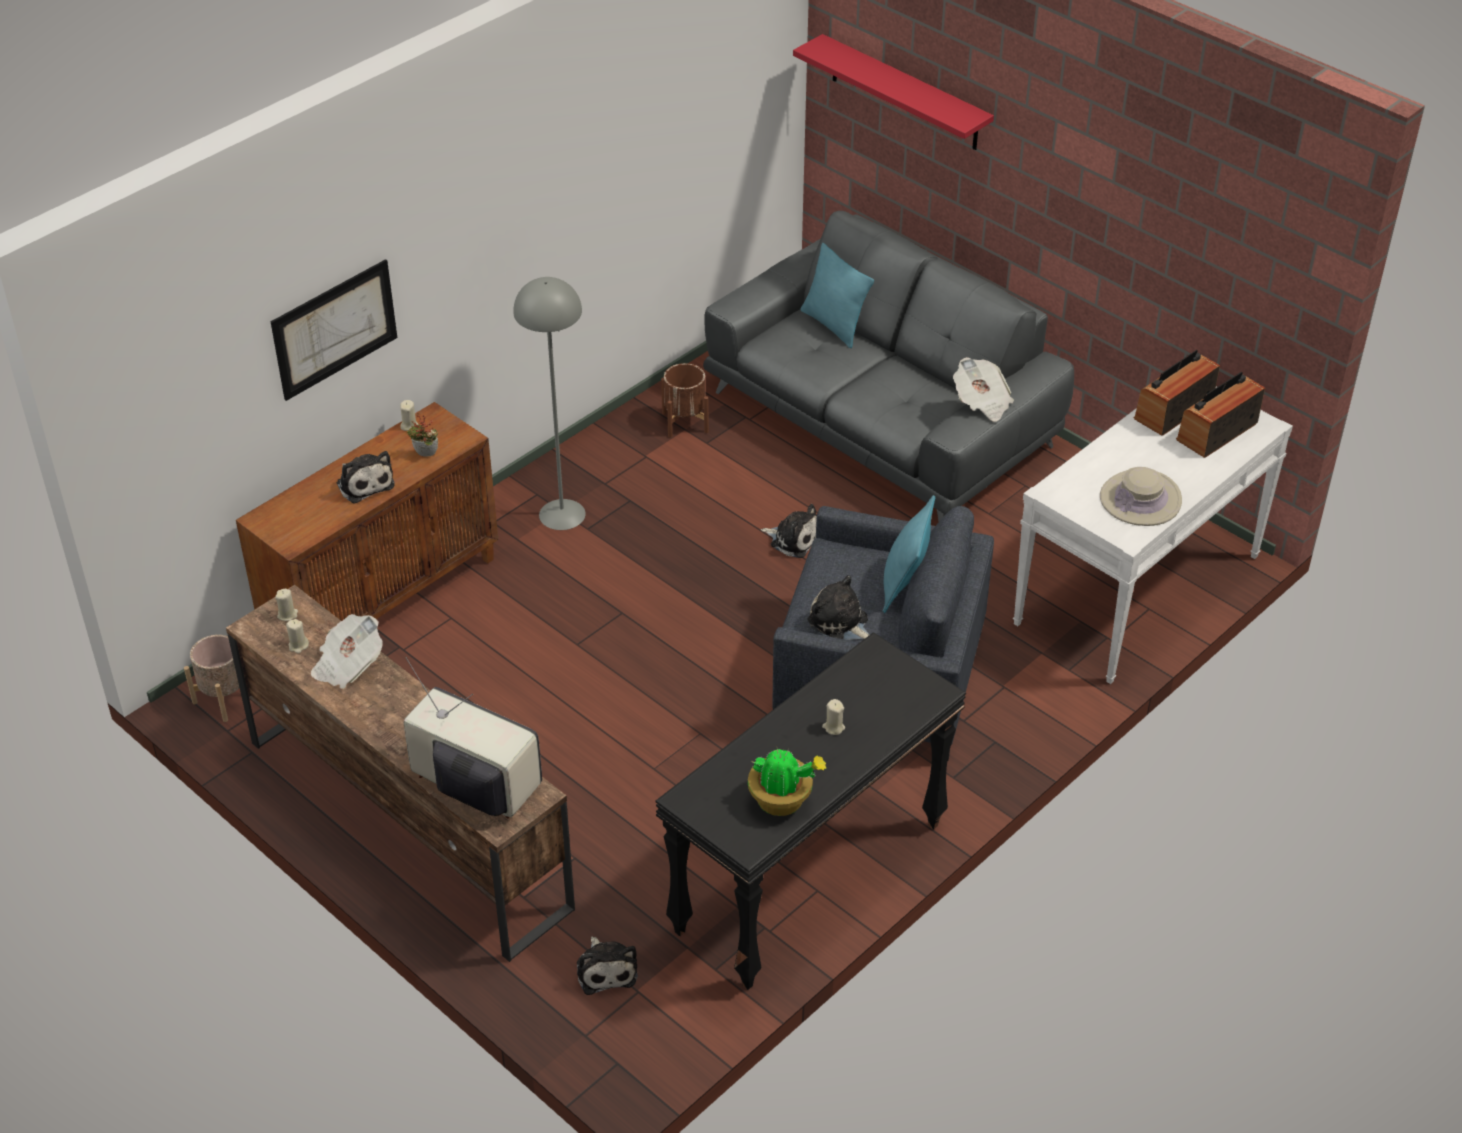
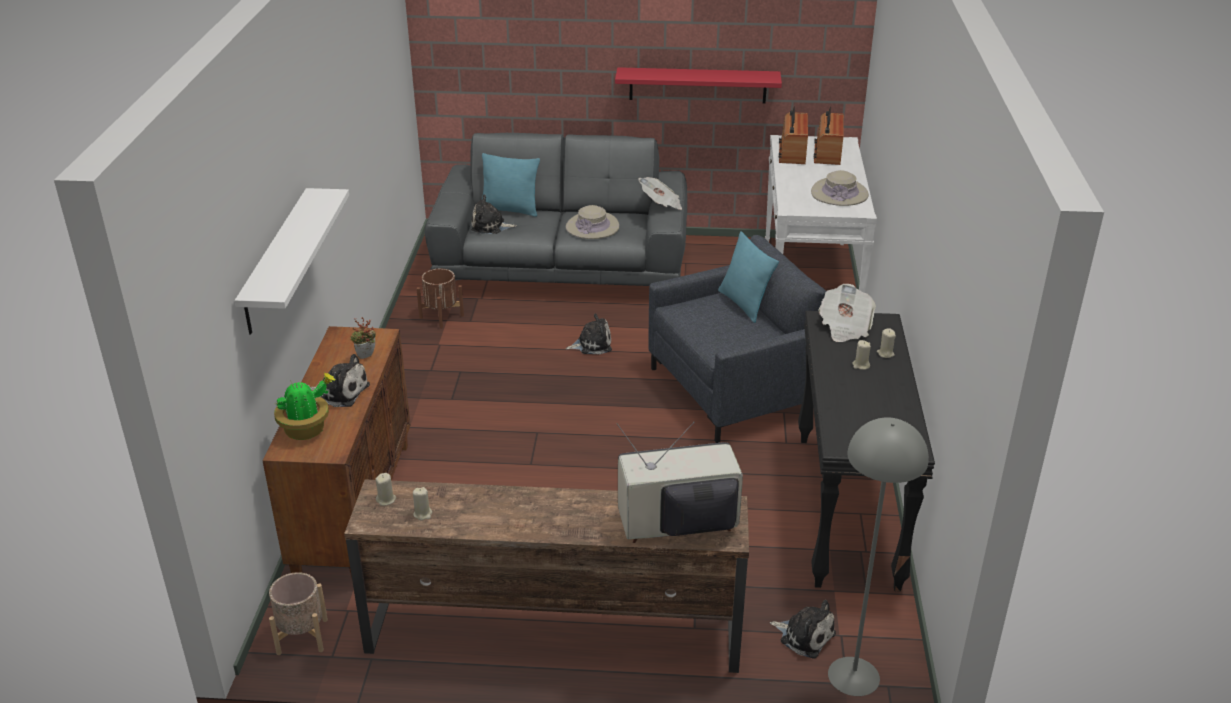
camera: 40 degrees left, 10 degrees down
(335, 329) = (276, 261): picture -> white shelf
(348, 665) = (480, 505): newspaper -> newspaper (845, 327)
(409, 425) = (329, 346): beige candle -> beige candle (885, 353)
(562, 514) = (423, 399): grey floor lamp -> grey floor lamp (853, 676)
(782, 801) = (894, 416): potted plant -> potted plant (307, 430)
(840, 623) = (738, 339): plush toy -> plush toy (490, 226)
(892, 393) = (592, 227): none -> beige hat
(904, 93) = (505, 26): red shelf -> red shelf (697, 85)

